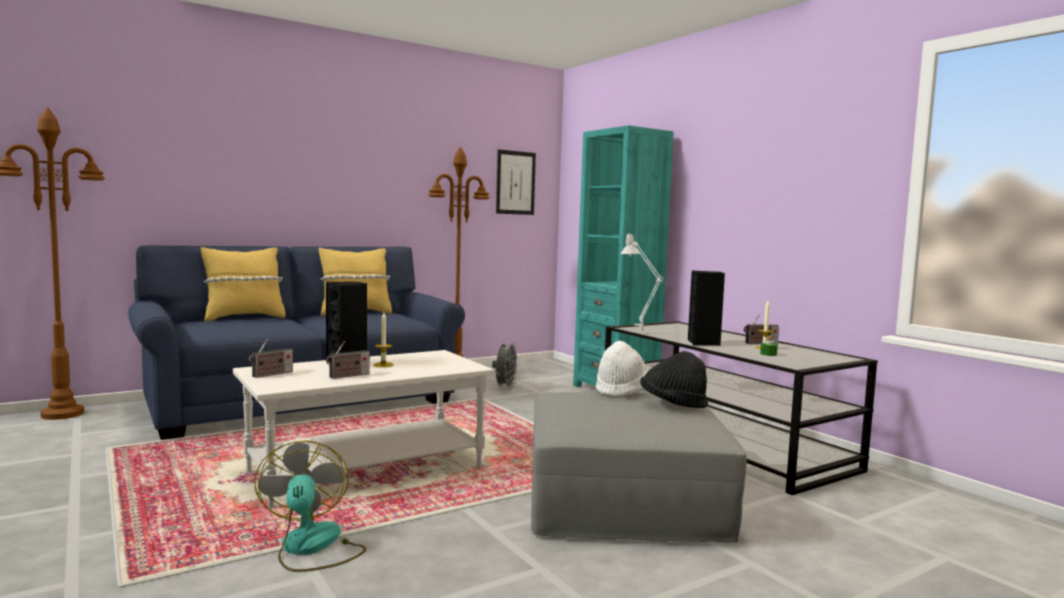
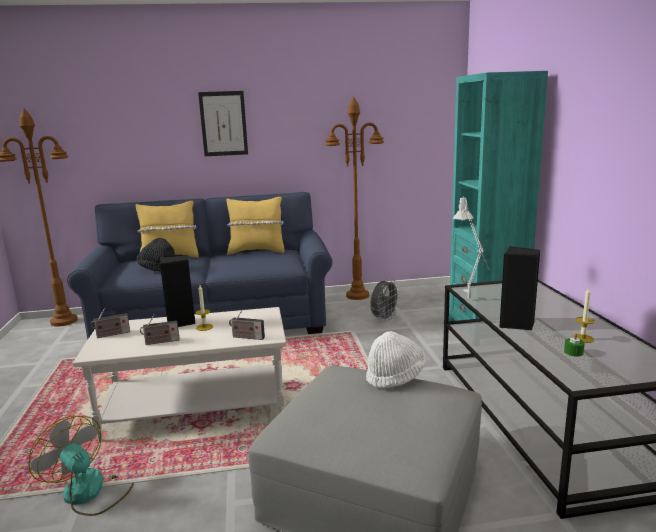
camera: 25 degrees right, 10 degrees up
(311, 547) = (90, 493): fan -> fan turned 60 degrees counterclockwise
(515, 182) = (416, 122): picture -> picture (223, 123)
(673, 405) = (423, 409): black hat -> black hat (158, 269)
(760, 343) = (587, 328): radio -> radio (246, 337)

